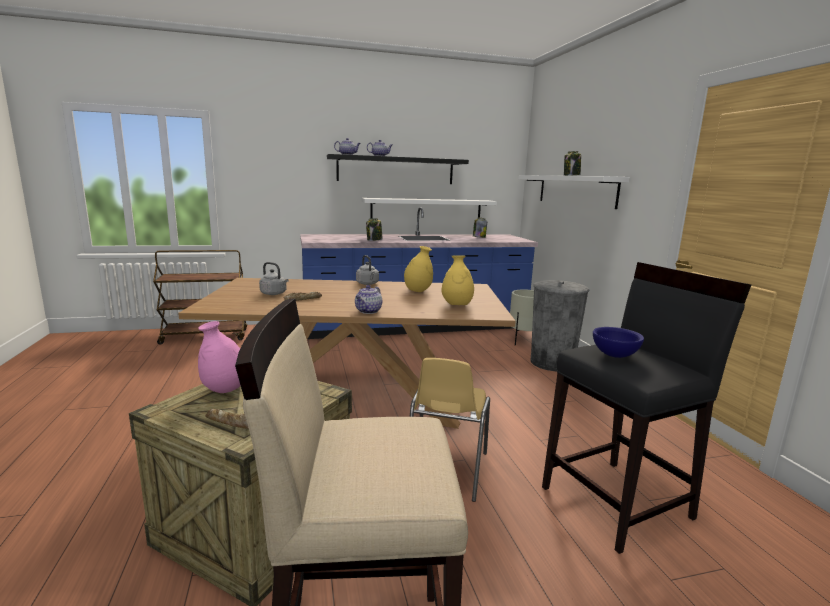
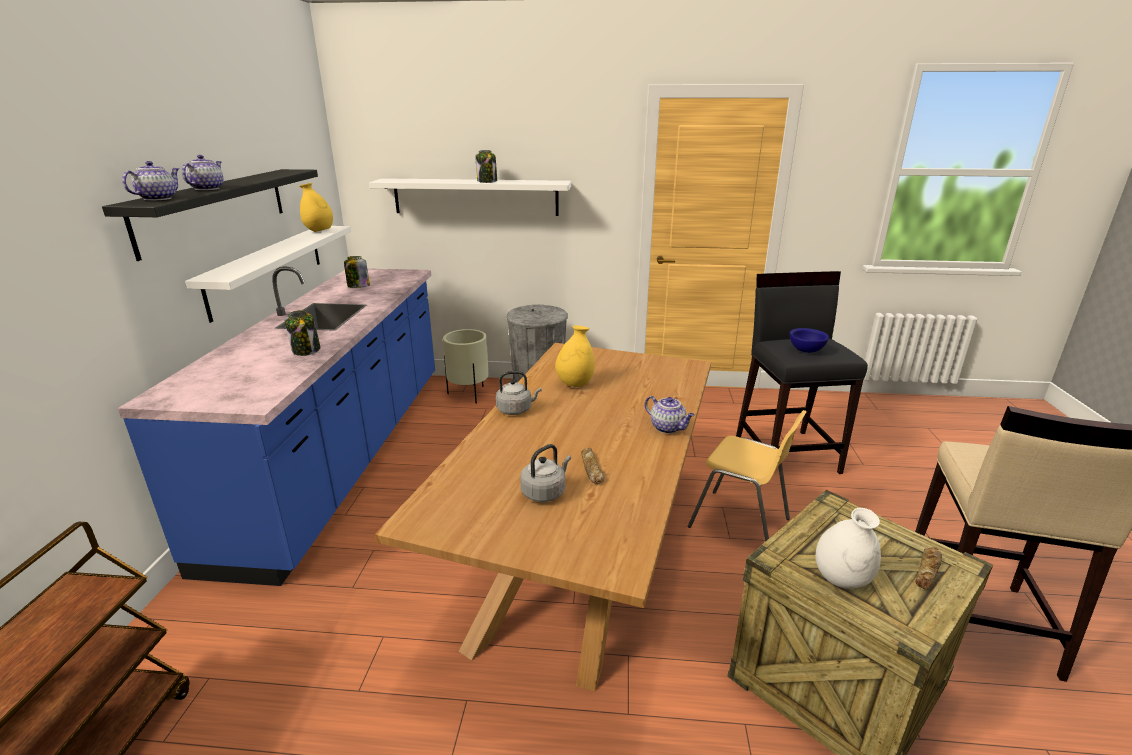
camera: 70 degrees left, 10 degrees up
(225, 390) = (841, 580): pink vase -> white vase
(457, 305) = (651, 375): yellow vase -> yellow vase (319, 231)

